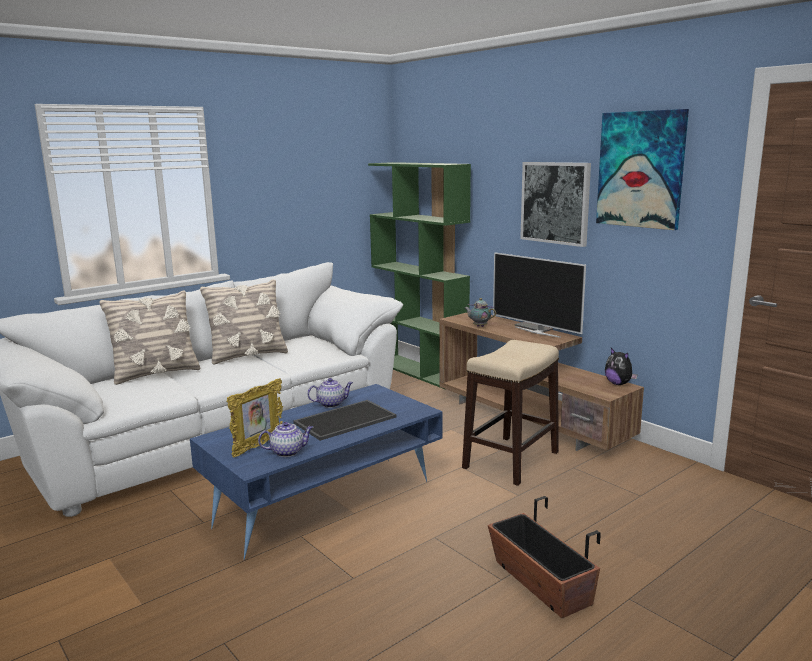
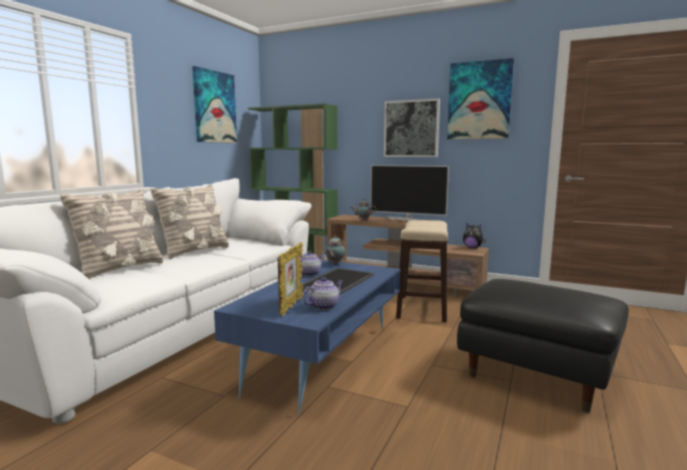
camera: 25 degrees left, 5 degrees down
(317, 170) = (214, 107): none -> picture
(377, 393) = (334, 264): none -> teapot
(540, 583) = (537, 377): planter -> black ottoman

